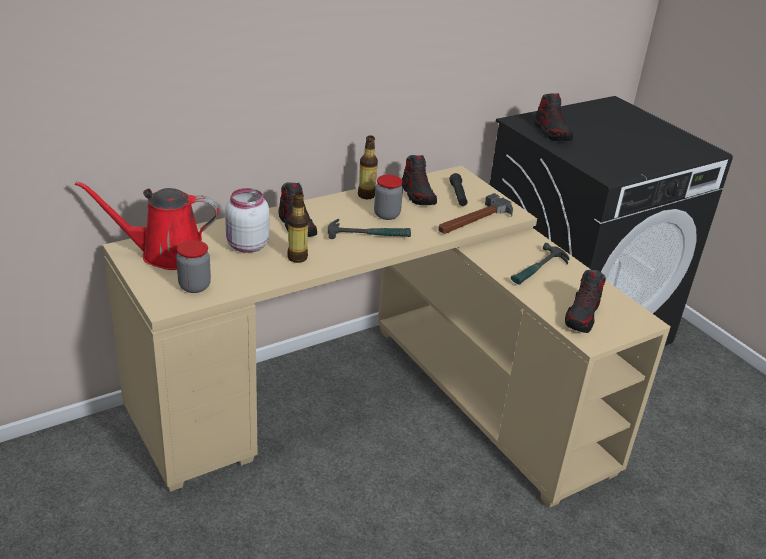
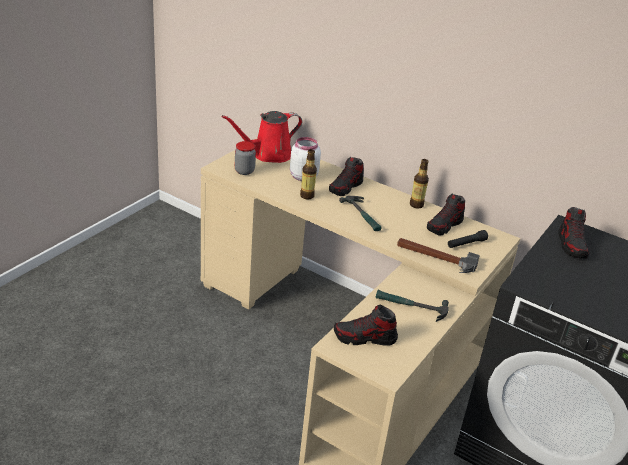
camera: 65 degrees right, 0 degrees up
(165, 254) = (268, 155): red watering can -> red watering can turned 90 degrees counterclockwise
(387, 215) = (399, 218): jar -> none
(552, 132) = (571, 245): shoe -> shoe turned 45 degrees counterclockwise

